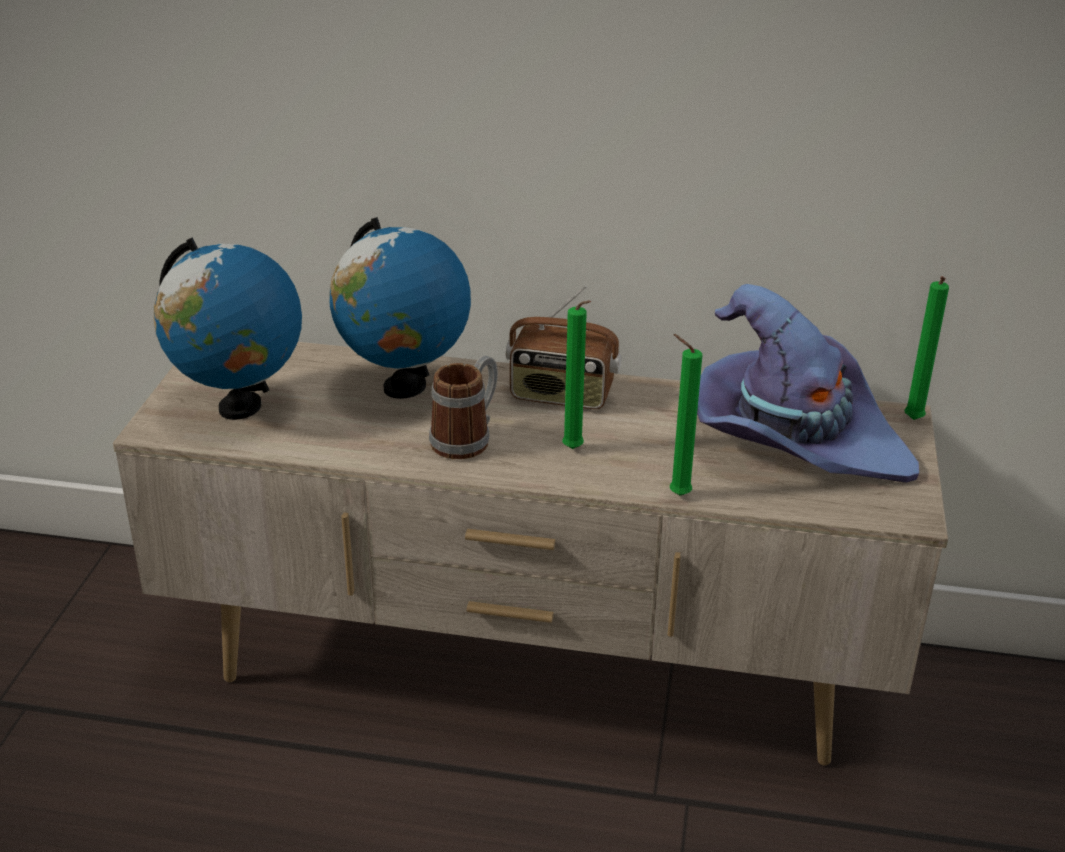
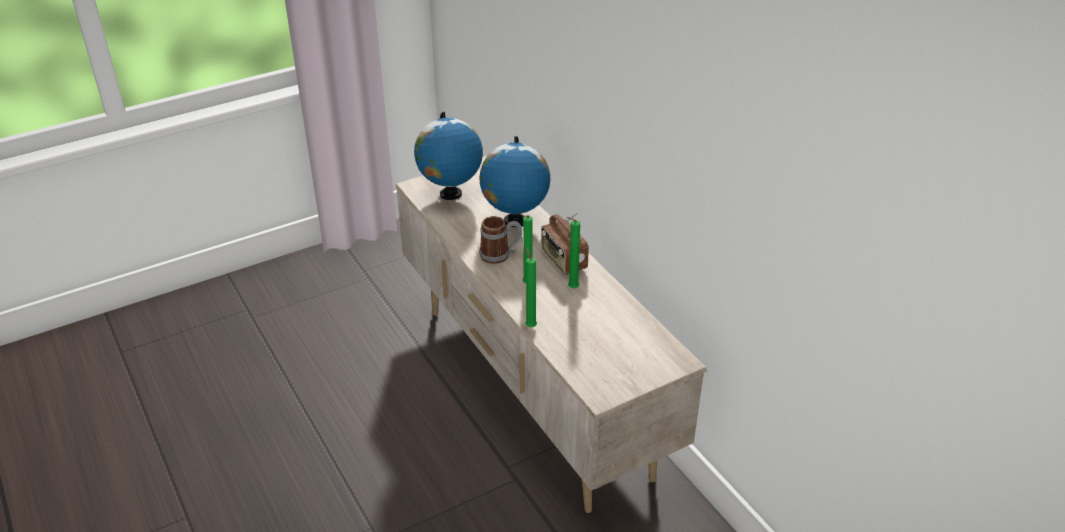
camera: 50 degrees right, 5 degrees up
(794, 438) = (617, 338): purple hat -> none
(912, 421) = (681, 367): green candle -> green candle (571, 288)

